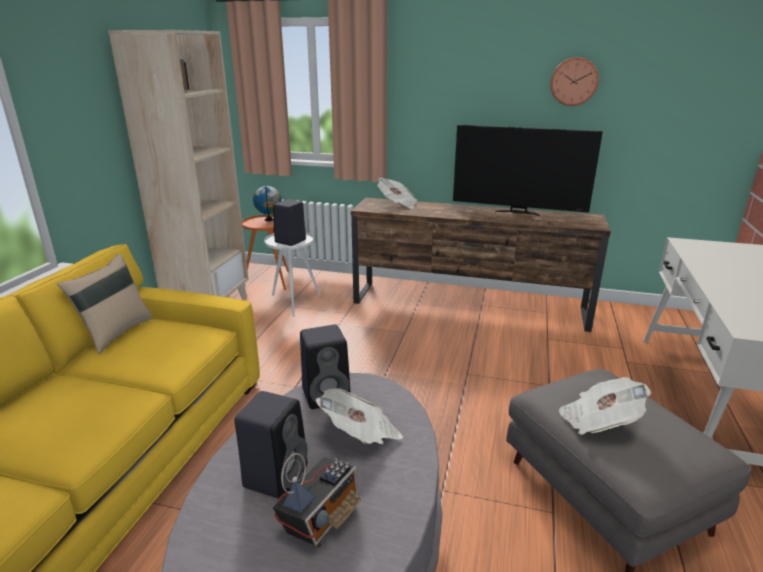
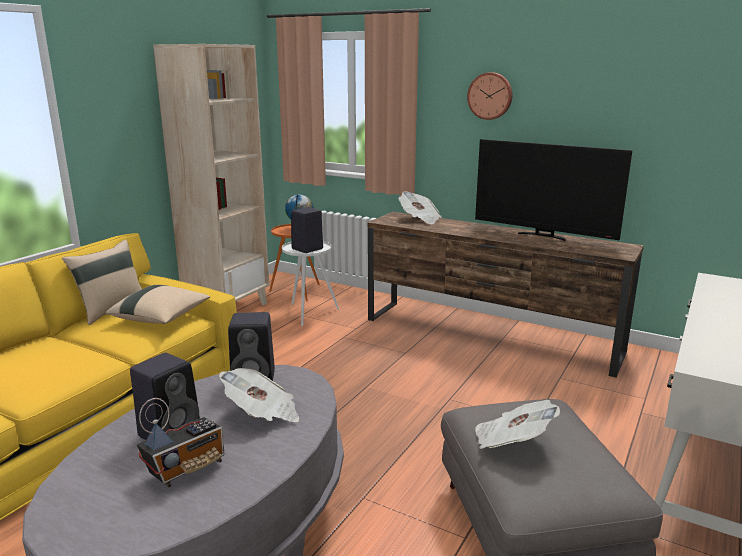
camera: 15 degrees right, 5 degrees down
(179, 335) = (161, 318): none -> beige pillow
(574, 81) = (613, 96): wall clock -> wall clock (490, 96)

